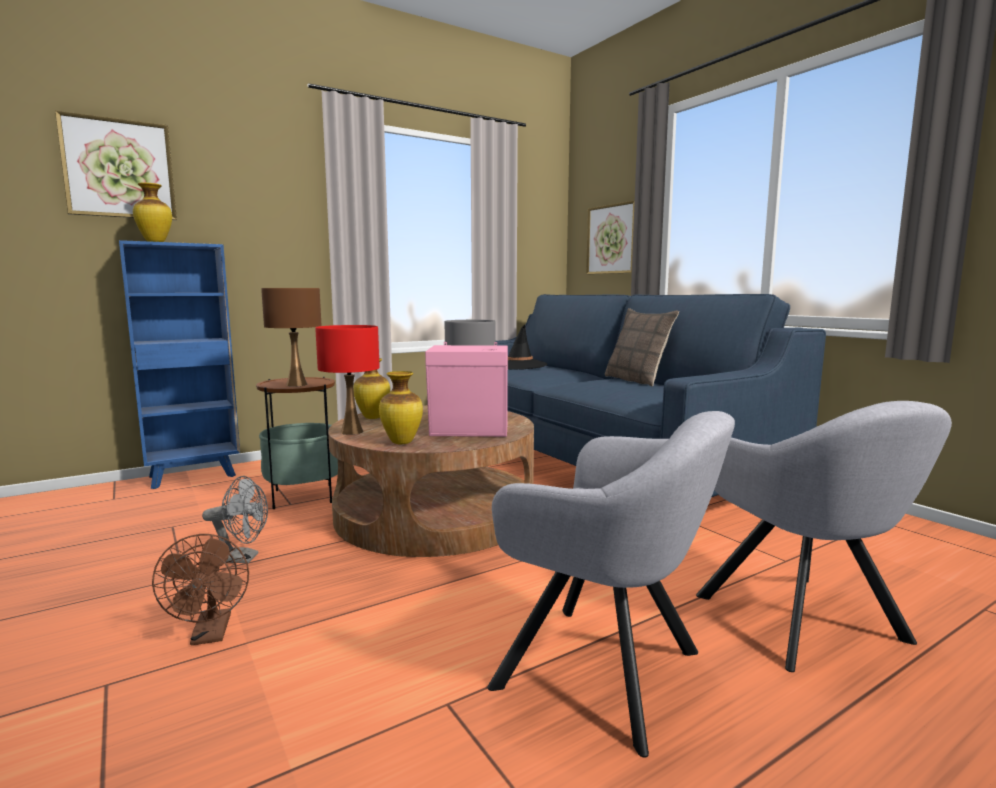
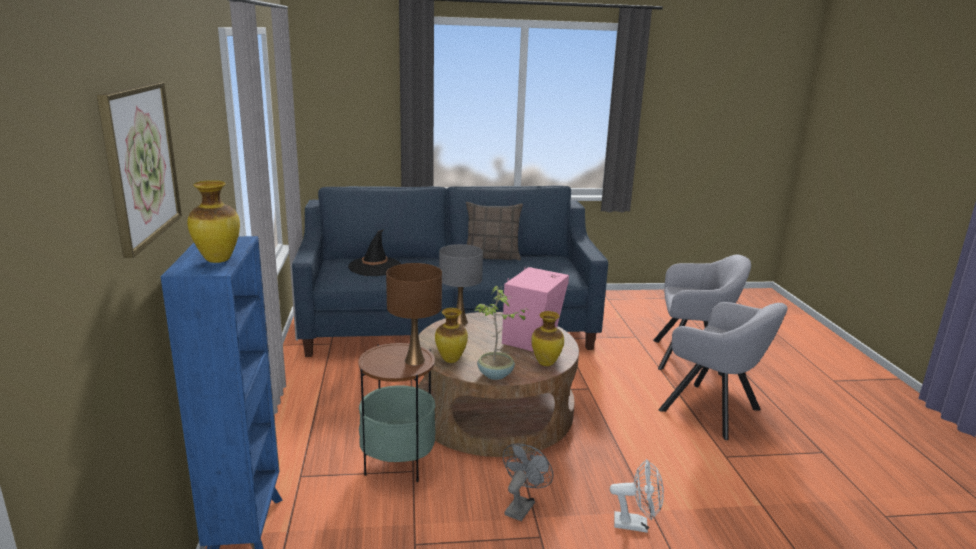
camera: 65 degrees left, 10 degrees up
(210, 635) = (636, 524): brown fan -> white fan
(351, 432) = (495, 375): red table lamp -> potted plant
(610, 674) = (715, 412): grey armchair -> grey armchair turned 75 degrees clockwise
(612, 239) = (359, 123): picture -> none

